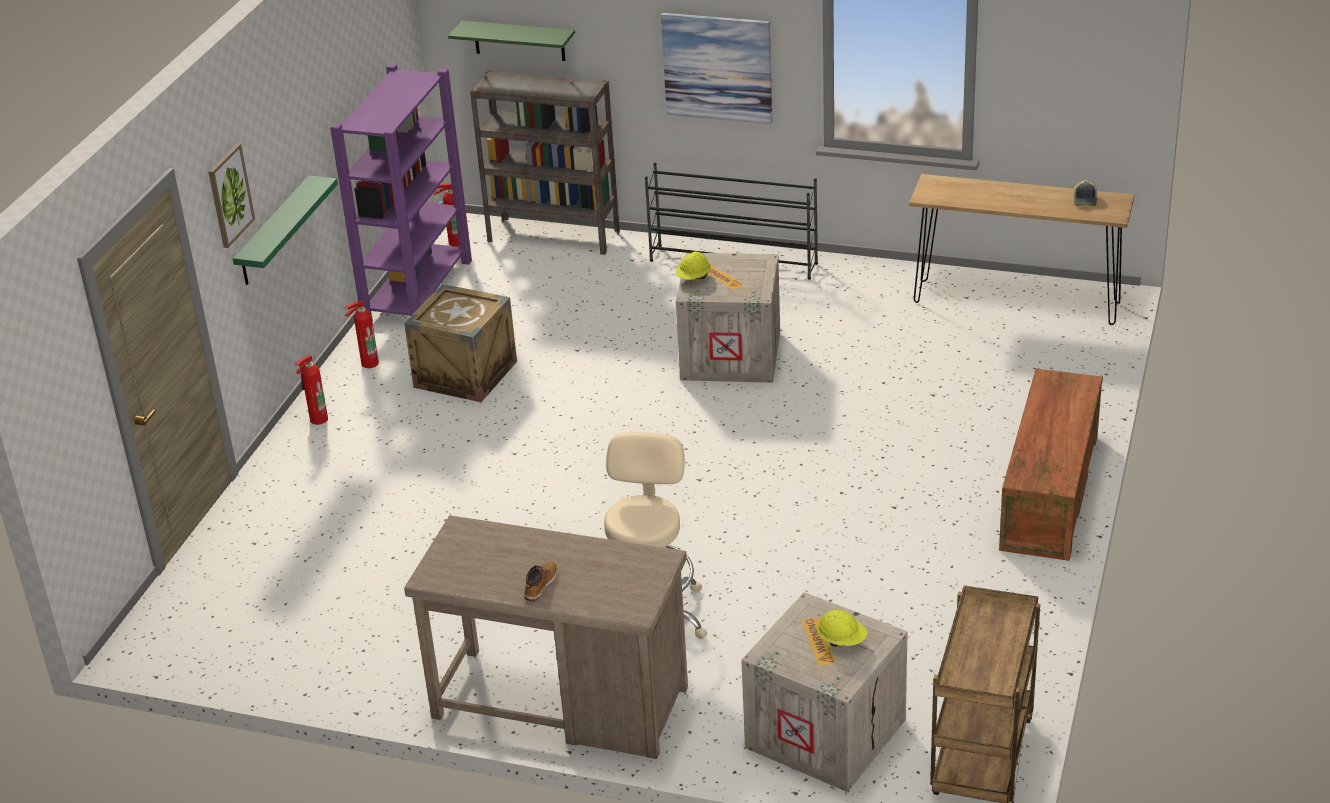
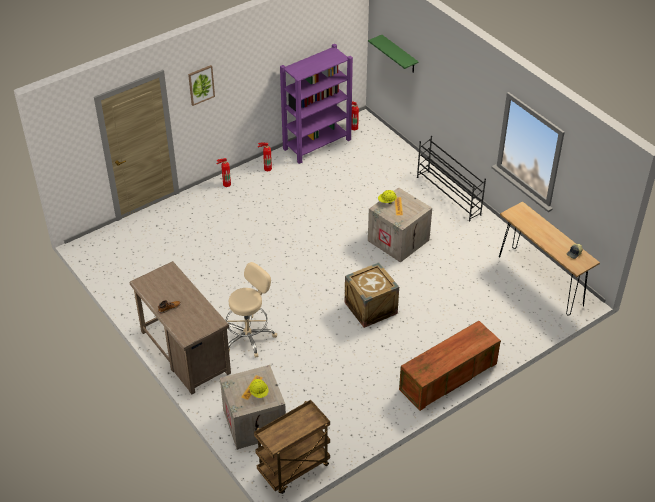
camera: 35 degrees right, 10 degrees up
(274, 232) = (229, 103): green shelf -> none
(465, 374) = (295, 193): crate -> crate (370, 308)
(553, 236) = (393, 144): grey bookcase -> none
(717, 67) = (464, 108): picture -> none

